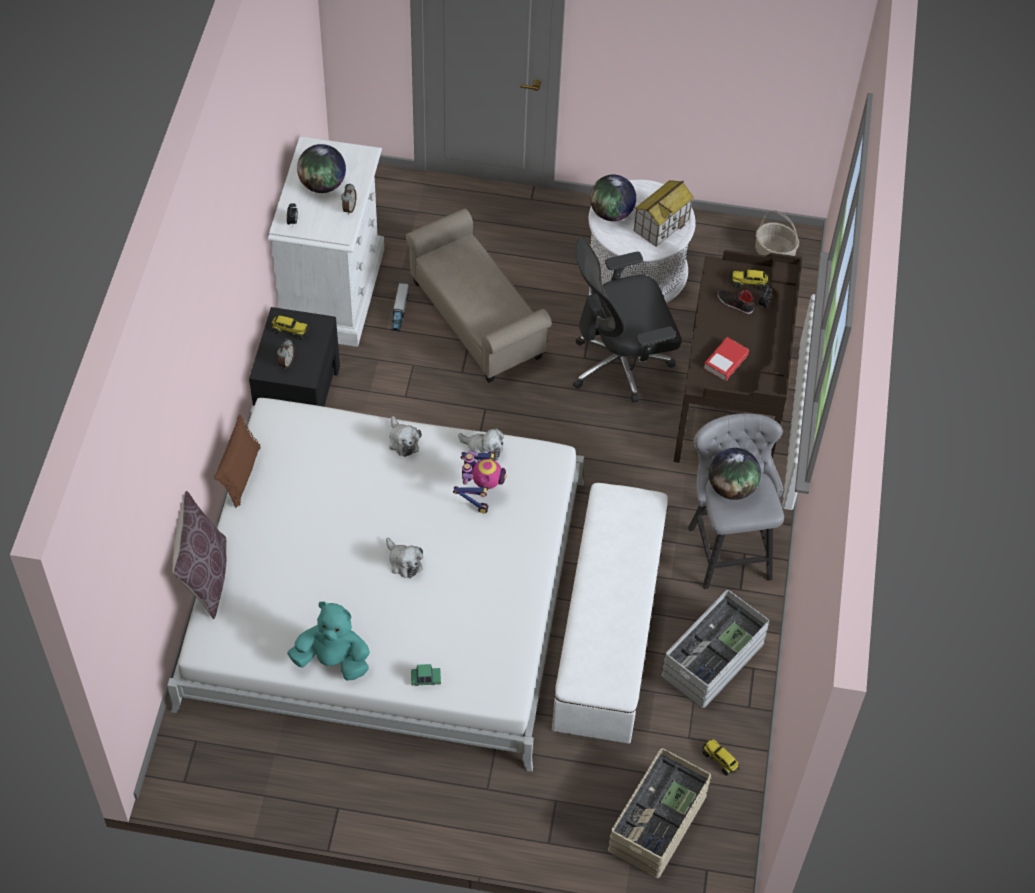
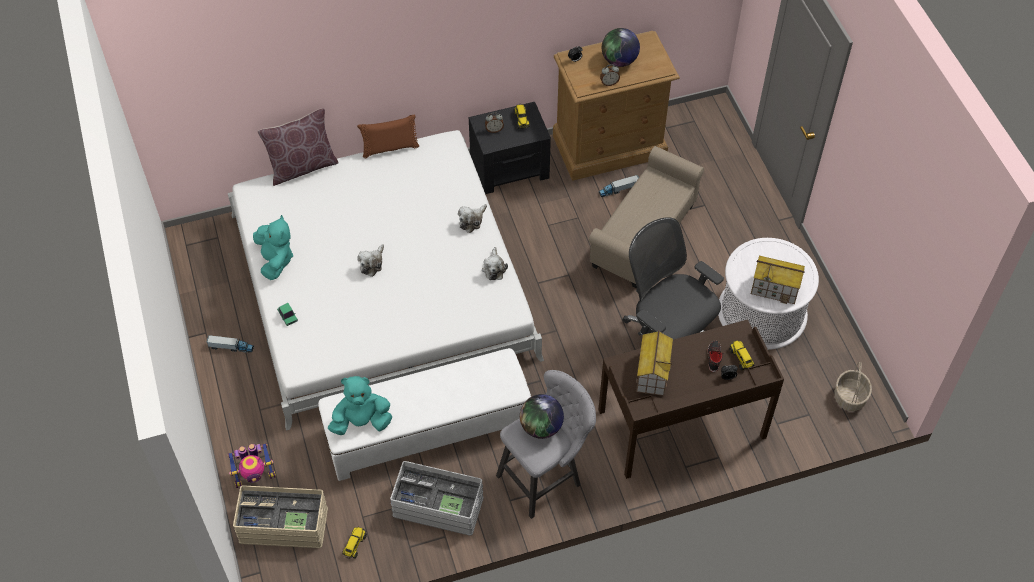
camera: 65 degrees right, 0 degrees up
(333, 291) = (609, 146): white dresser -> brown dresser
(378, 787) = (231, 347): none -> toy truck
(480, 492) = (456, 281): toy robot -> toy robot (255, 475)
(611, 213) = (762, 253): globe -> none
(612, 662) = (361, 421): none -> turquoise plush toy
(725, 361) = (652, 373): book -> toy house

